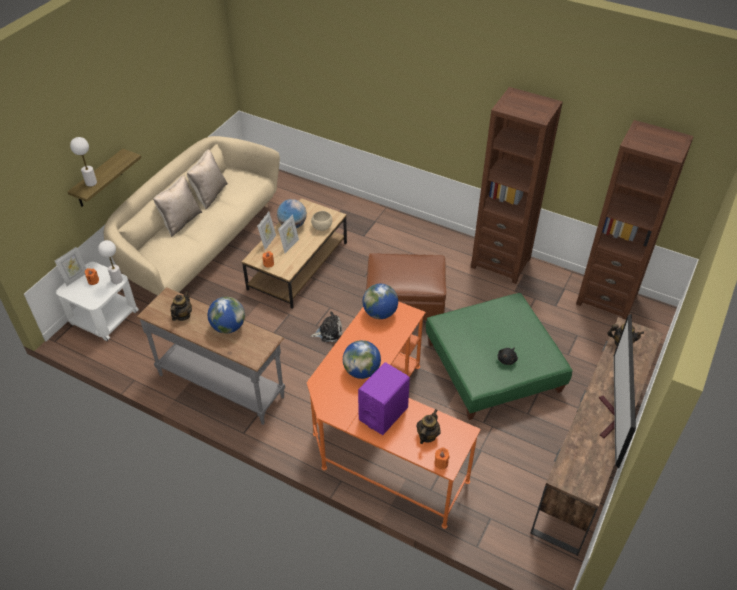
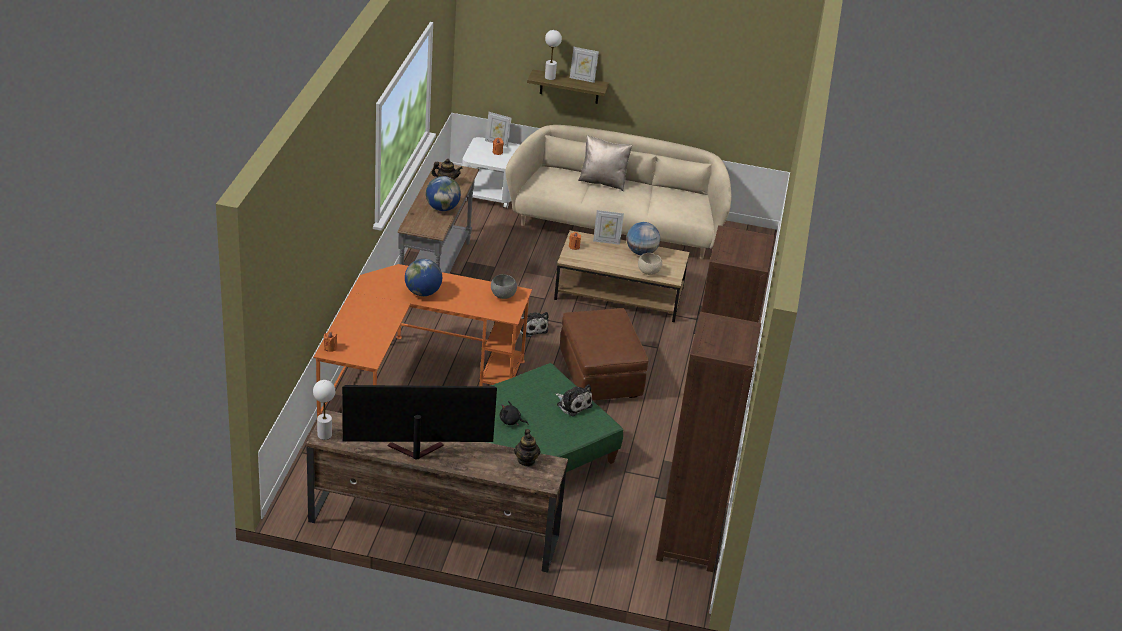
camera: 70 degrees right, 10 degrees down
(117, 280) = (505, 164): white table lamp -> white table lamp (325, 435)
(209, 194) = (653, 191): beige pillow -> none
(289, 245) = (608, 255): picture frame -> picture frame (582, 79)
(380, 313) = (503, 295): globe -> grey bowl
(383, 414) = (376, 310): purple speaker -> none
(427, 436) = (358, 337): teapot -> none
(488, 315) = (573, 404): none -> plush toy

